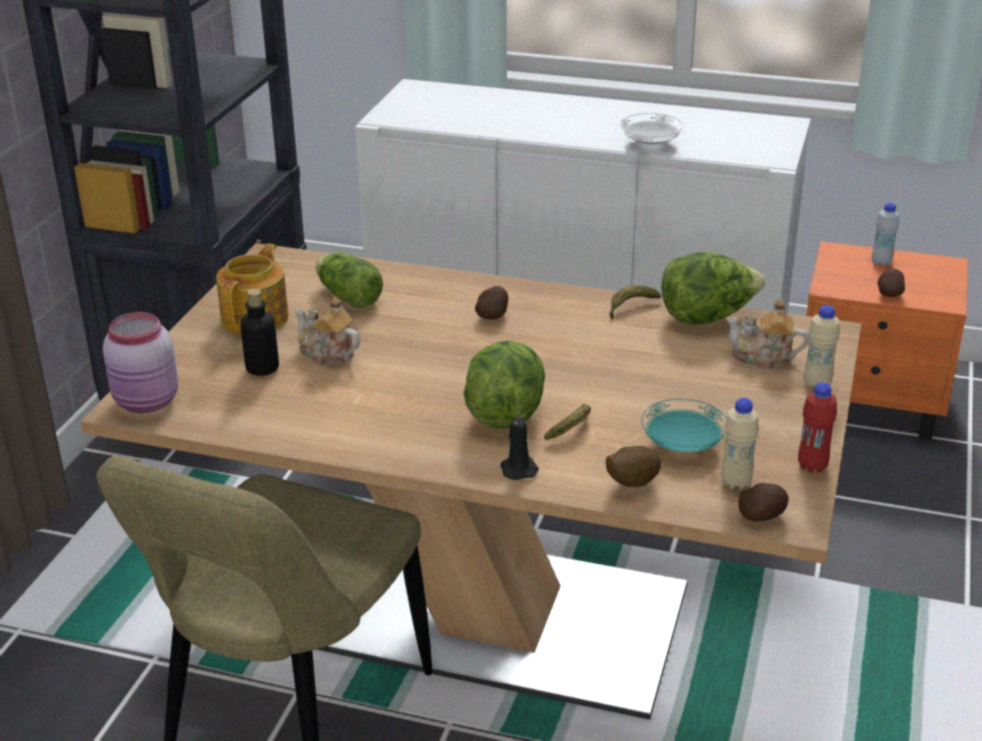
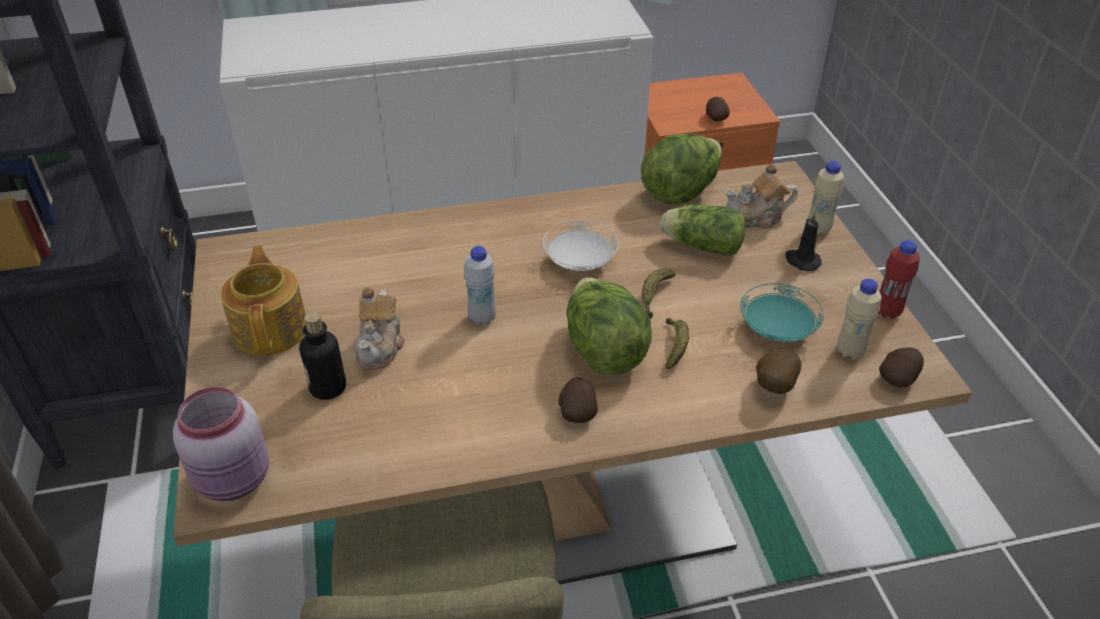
camera: 30 degrees left, 10 degrees up
(327, 354) = (381, 346): teapot -> teapot turned 90 degrees counterclockwise
(347, 295) = (344, 271): lettuce -> lettuce (699, 245)
(493, 316) = (502, 249): potato -> potato (577, 411)
(518, 468) = (668, 410): black candle -> black candle (801, 261)
(630, 307) = (611, 202): banana -> banana (655, 296)
(650, 144) = (514, 36): white plate -> white plate (580, 262)
(881, 263) = (687, 92): white bottle -> white bottle (482, 318)

